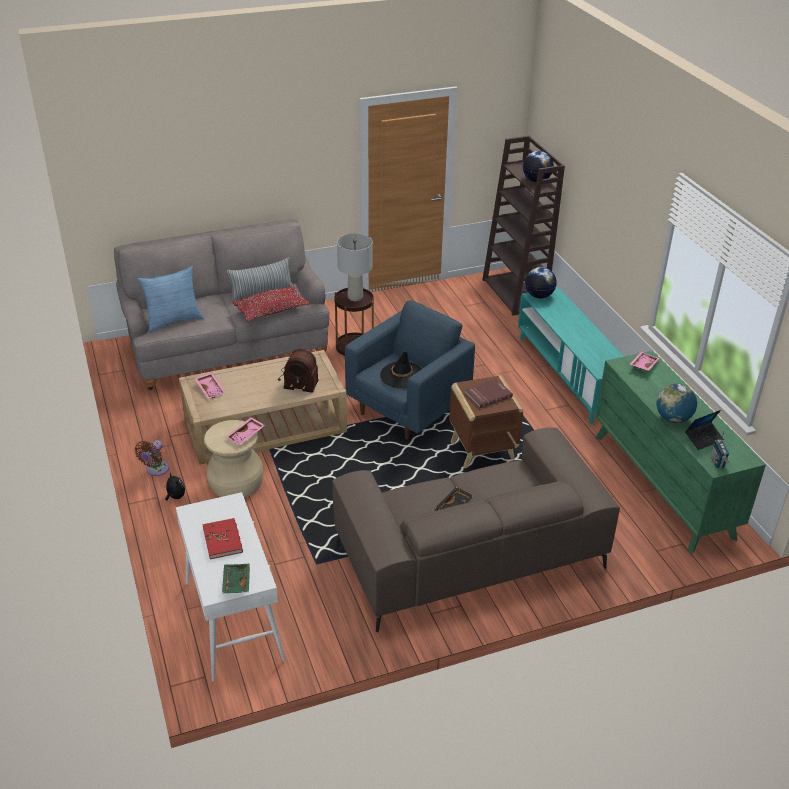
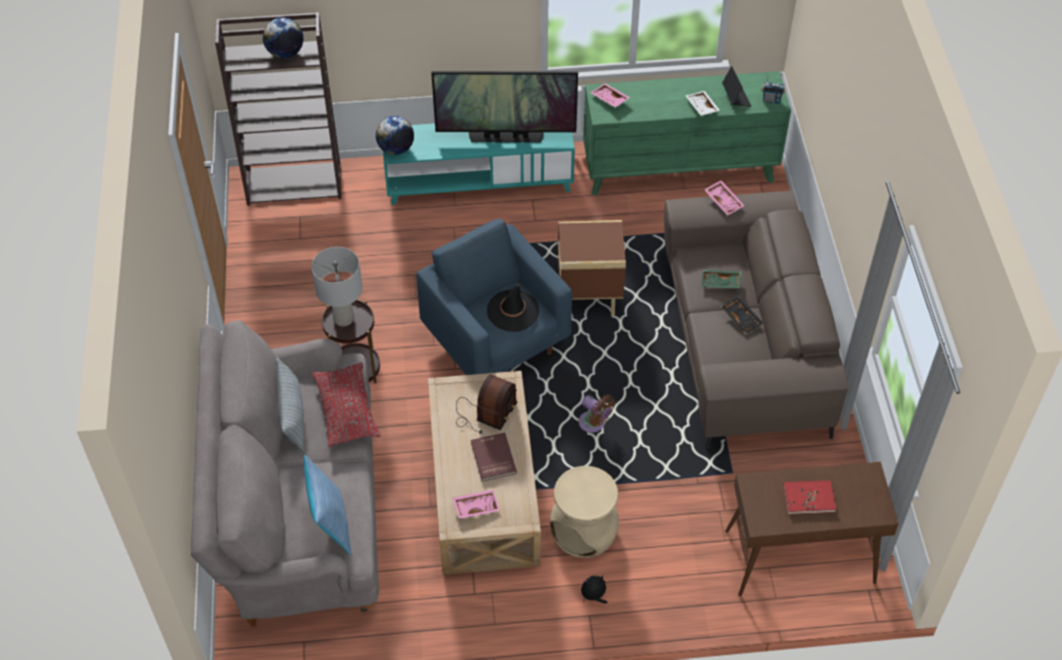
camera: 75 degrees left, 15 degrees up
(156, 470) = (538, 614): brown fan -> brown fan (594, 424)
(233, 620) = (799, 557): white console table -> brown console table
(235, 582) = (870, 494): green tray -> green tray (720, 283)
(246, 435) = (589, 477): pink tray -> pink tray (724, 201)
(487, 394) = (590, 240): red book -> red book (492, 458)
(587, 343) = (506, 137): none -> television
(673, 418) = (701, 107): globe -> white tray

